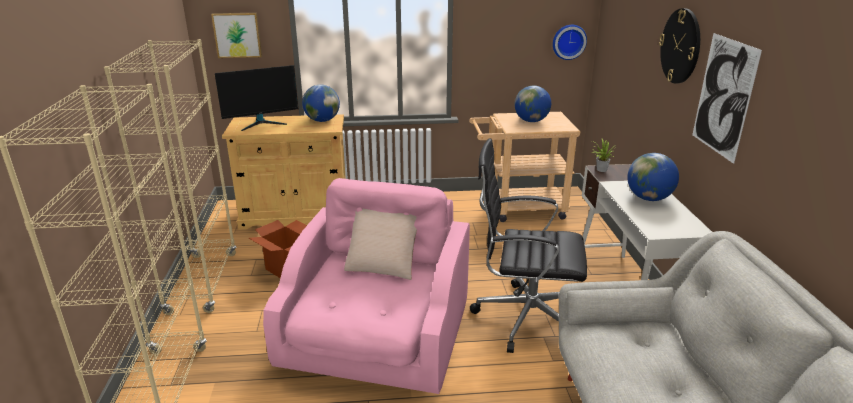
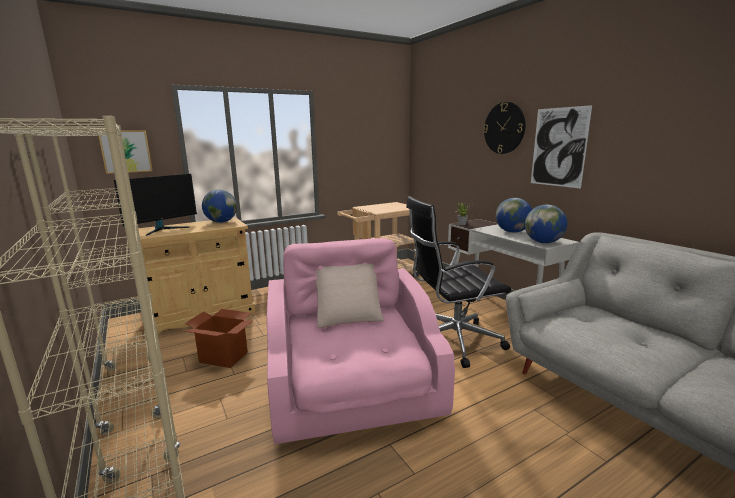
camera: 25 degrees left, 10 degrees down
(531, 121) = (384, 207): globe -> globe (543, 242)
(568, 41) = (393, 153): wall clock -> none

